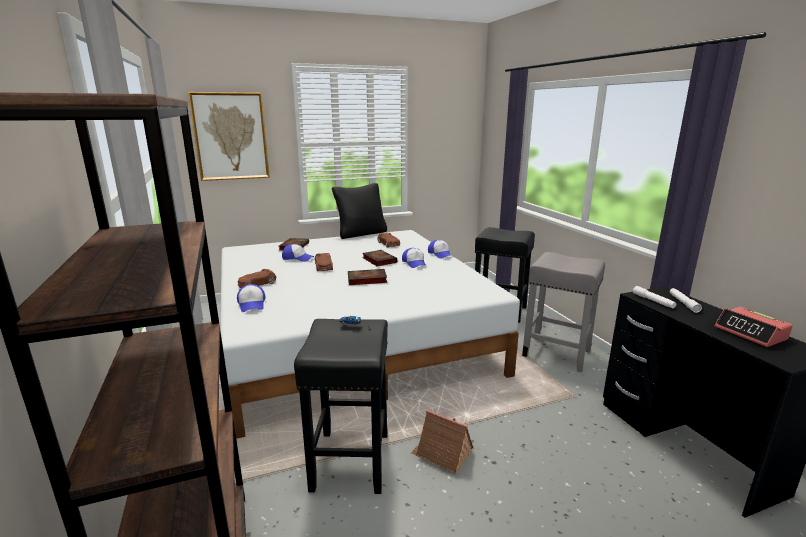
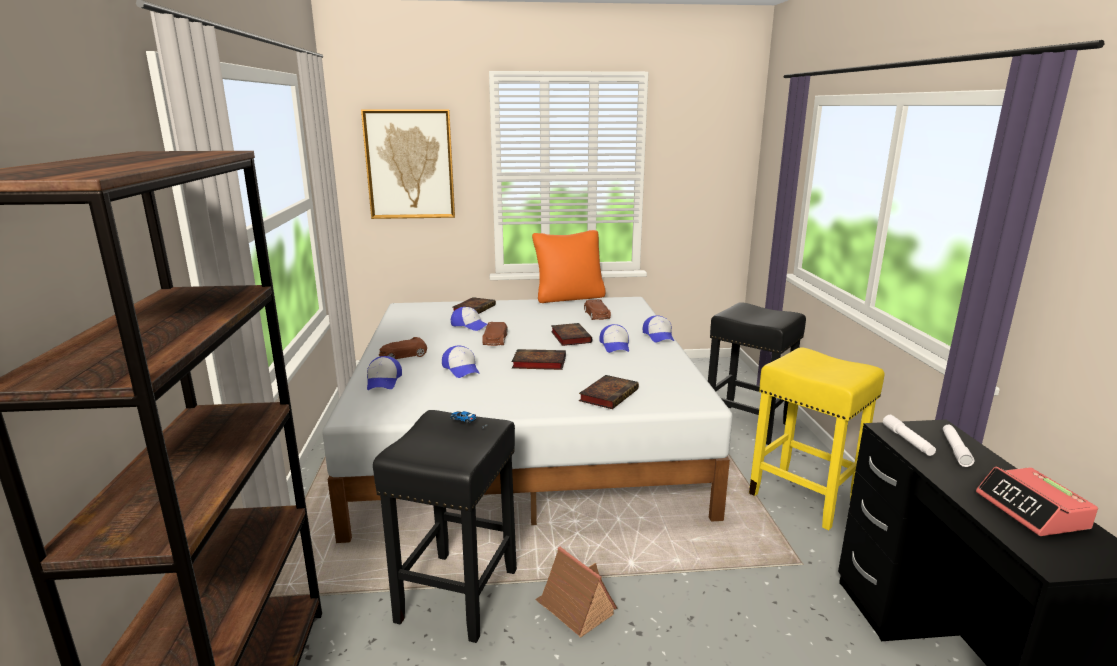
camera: 15 degrees right, 0 degrees up
(310, 289) = (461, 369): none -> cap
(361, 233) = (569, 297): black pillow -> orange pillow
(431, 296) = (609, 395): none -> book
(557, 353) = (805, 498): grey stool -> yellow stool

